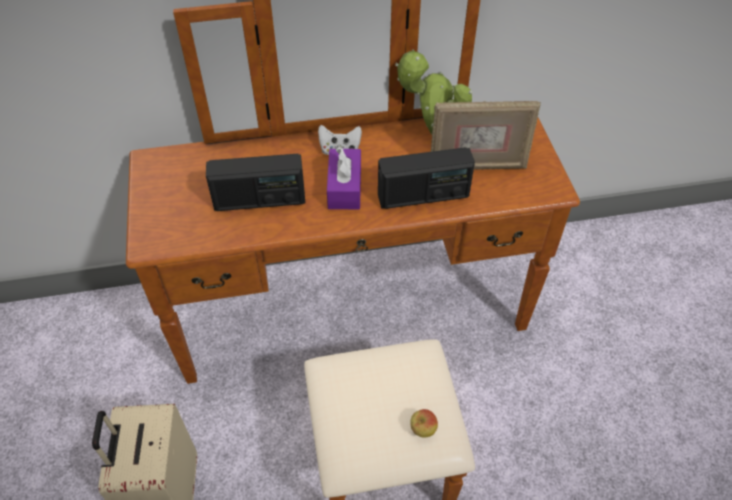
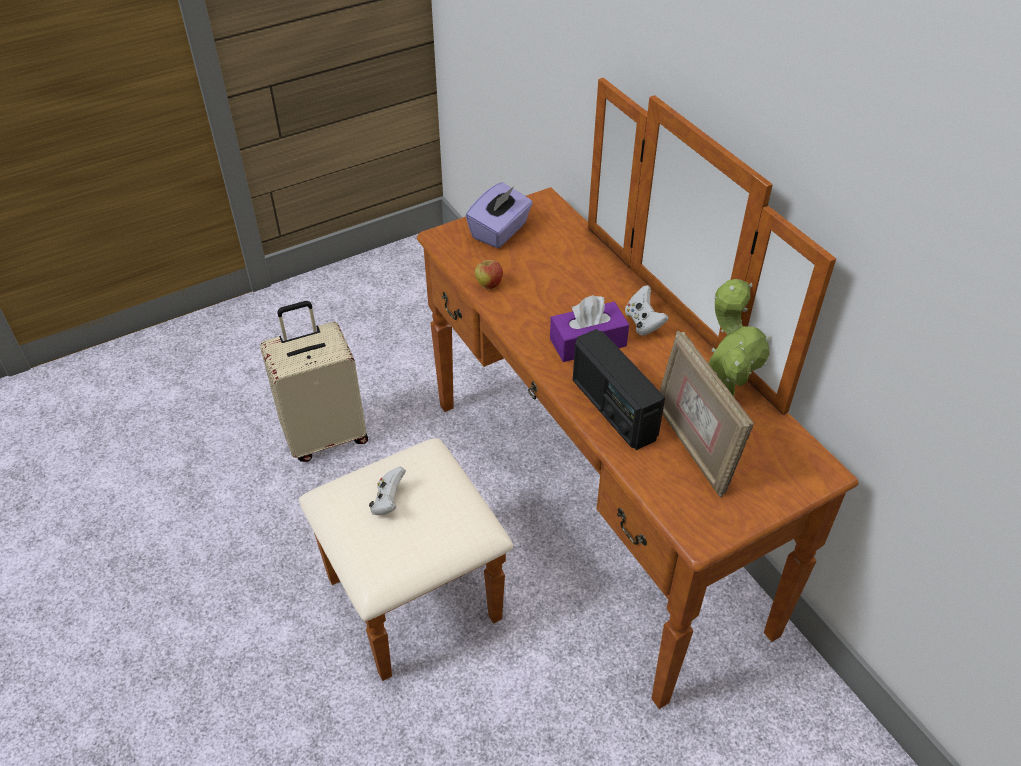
camera: 70 degrees right, 5 degrees down
(170, 201) = (500, 231): none -> purple tissue box
(259, 200) = (534, 287): radio -> none
(373, 412) = (388, 501): none -> white game controller
(422, 430) = (382, 549): apple -> apple (489, 285)

